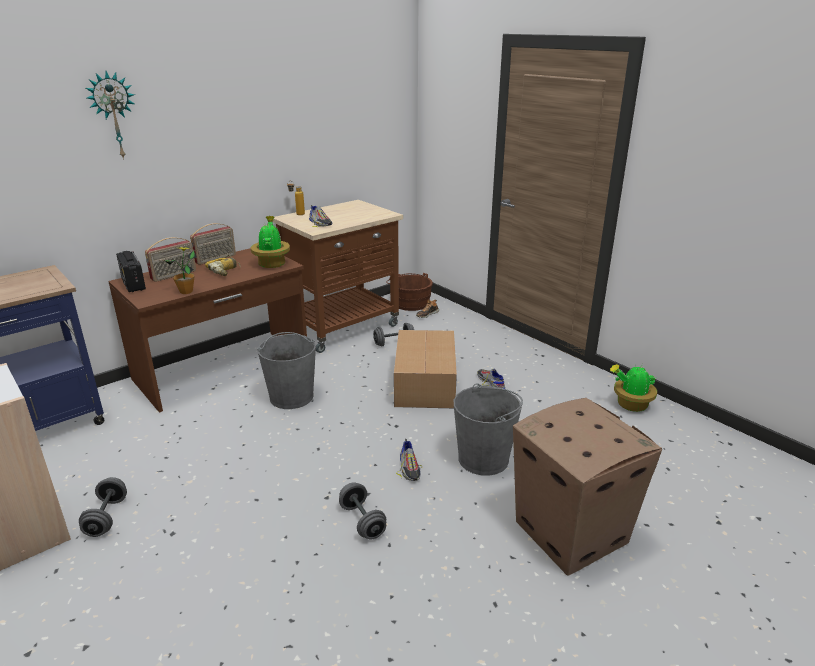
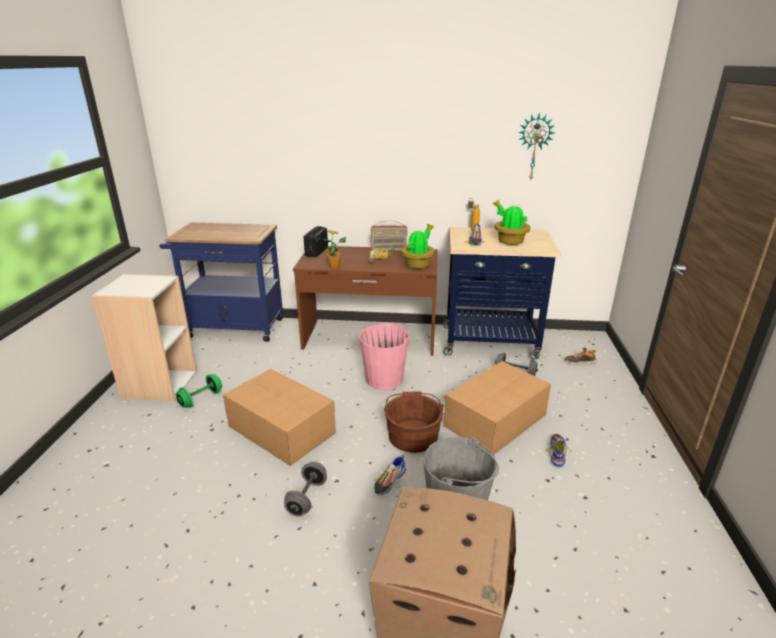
camera: 45 degrees right, 0 degrees up
(107, 517) = (201, 399): grey dumbbell -> green dumbbell
(113, 115) = (332, 124): wall clock -> wall clock (534, 147)
(174, 275) = (346, 253): radio -> none
(251, 488) = (281, 428): none -> cardboard box
(291, 396) = (384, 378): grey bucket -> pink bucket
(342, 327) = (490, 342): brown cart -> blue cart
(409, 302) = (577, 344): brown bucket -> brown bucket (412, 434)
(630, 405) = (695, 568): potted plant -> potted plant (509, 241)

